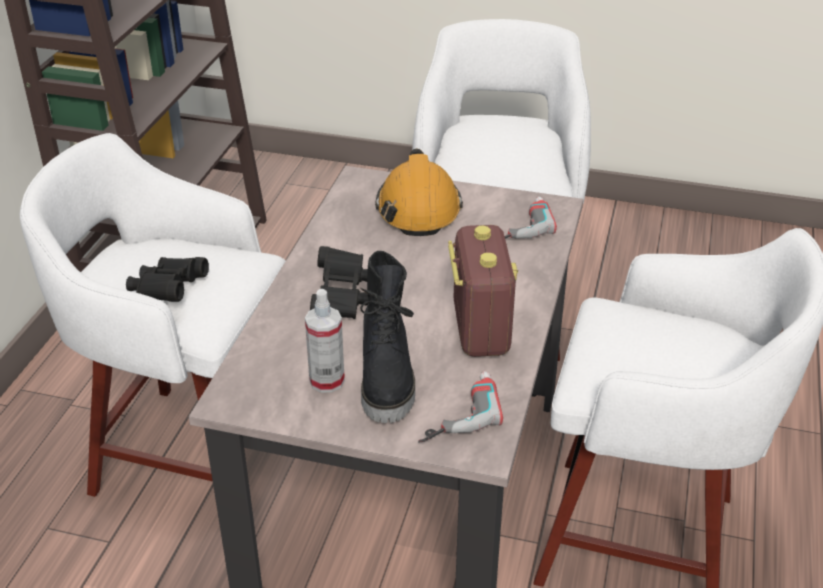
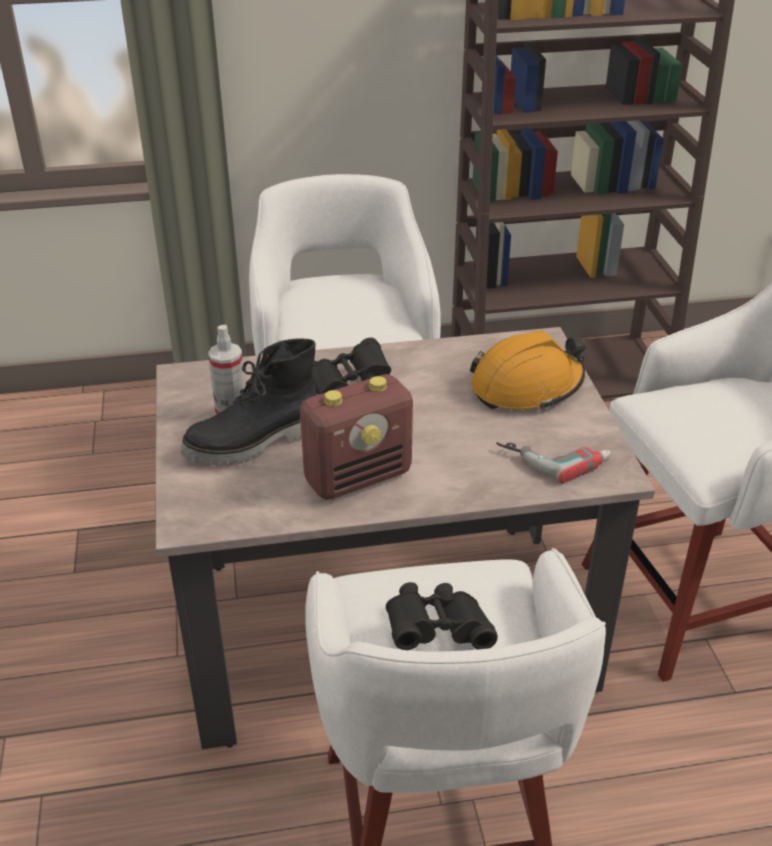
camera: 65 degrees right, 0 degrees up
(168, 291) = (321, 314): black binoculars -> black binoculars (437, 630)
(456, 412) = (229, 494): power drill -> none

